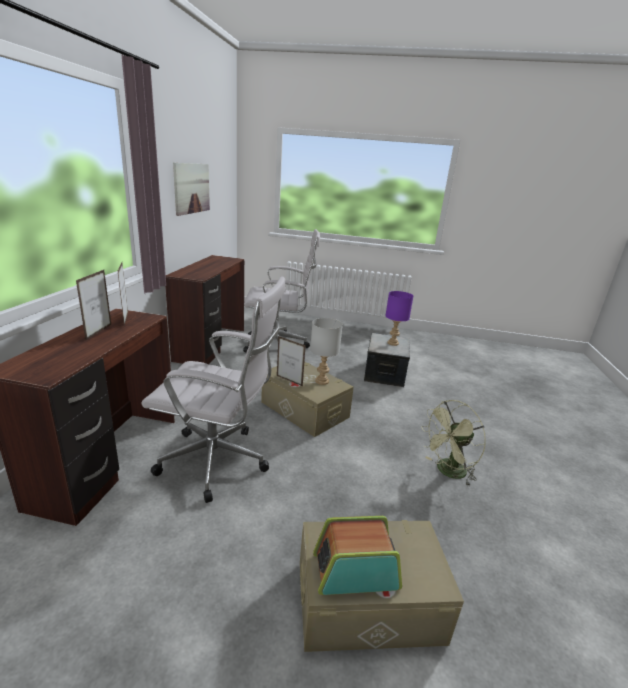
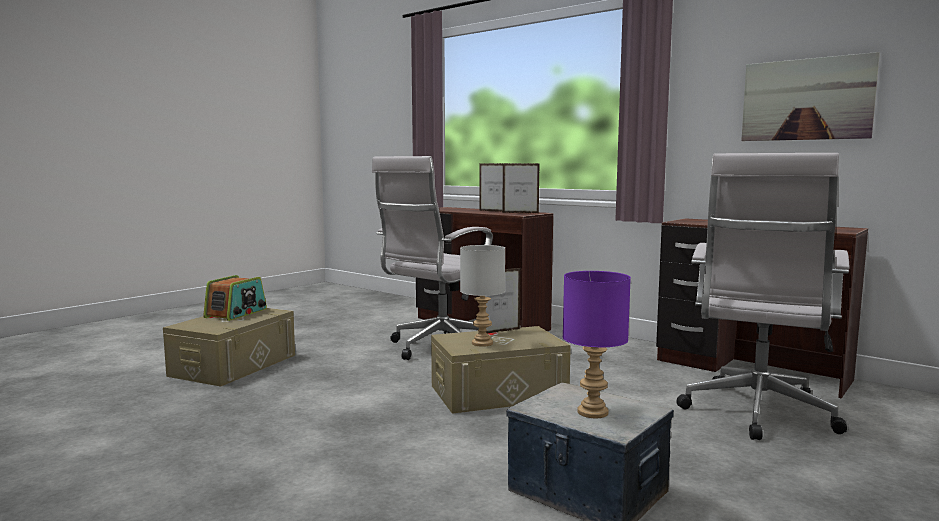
camera: 120 degrees right, 15 degrees down
(447, 472) = (266, 437): green fan -> none

